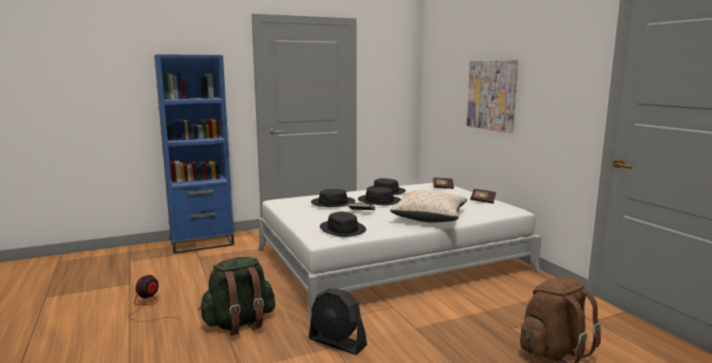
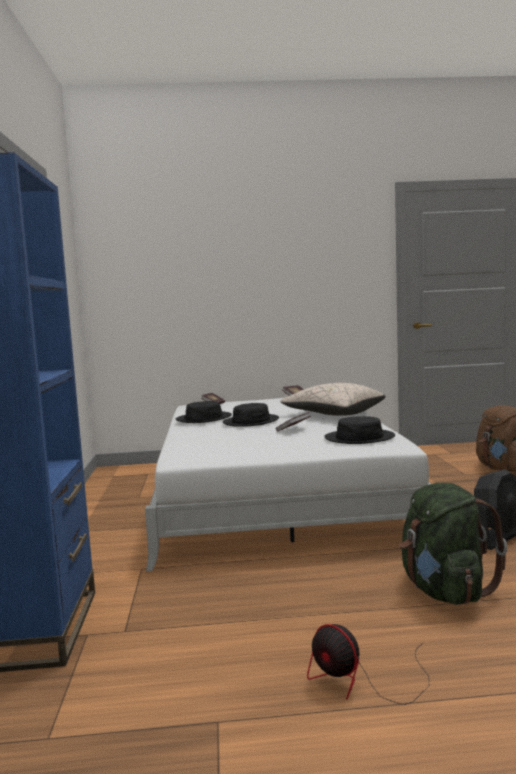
camera: 70 degrees left, 5 degrees down
(333, 202) = (235, 436): black hat -> none
(492, 95) = (247, 284): picture -> none

